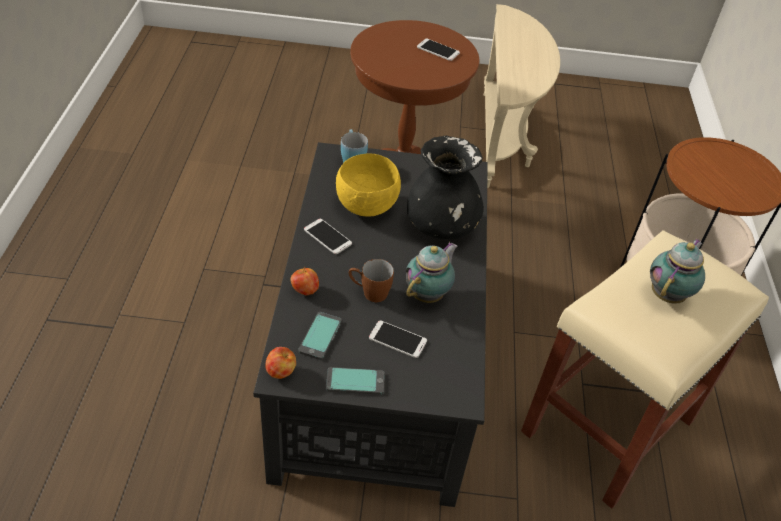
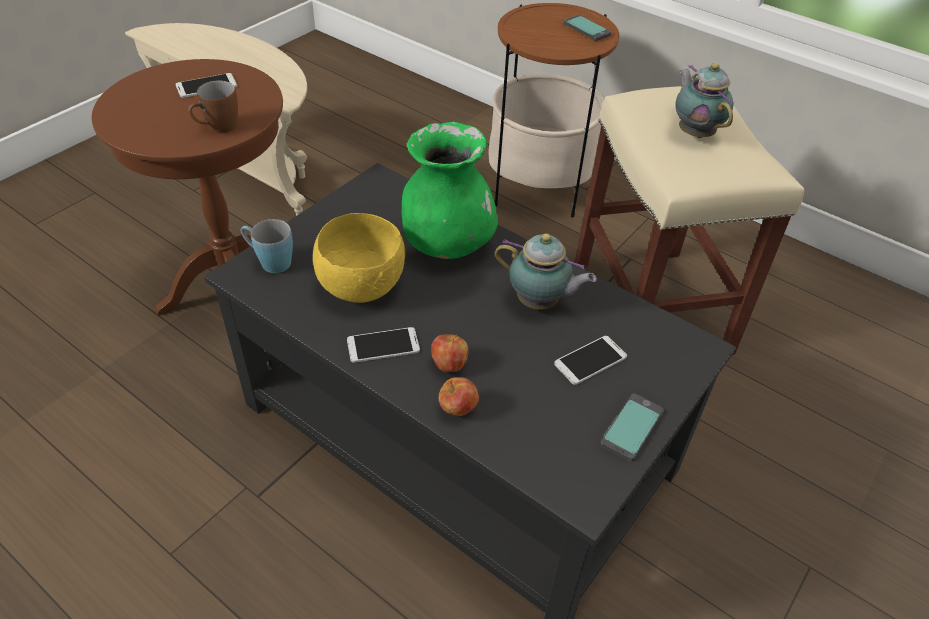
camera: 55 degrees left, 0 degrees up
(281, 371) = (577, 494): apple -> apple (449, 364)
(320, 336) = (543, 428): phone -> phone (587, 29)
(369, 292) = (503, 351): brown mug -> brown mug (217, 128)
(428, 294) = (540, 303): teapot -> teapot turned 135 degrees clockwise
(441, 227) = (447, 243): black vase -> green vase

